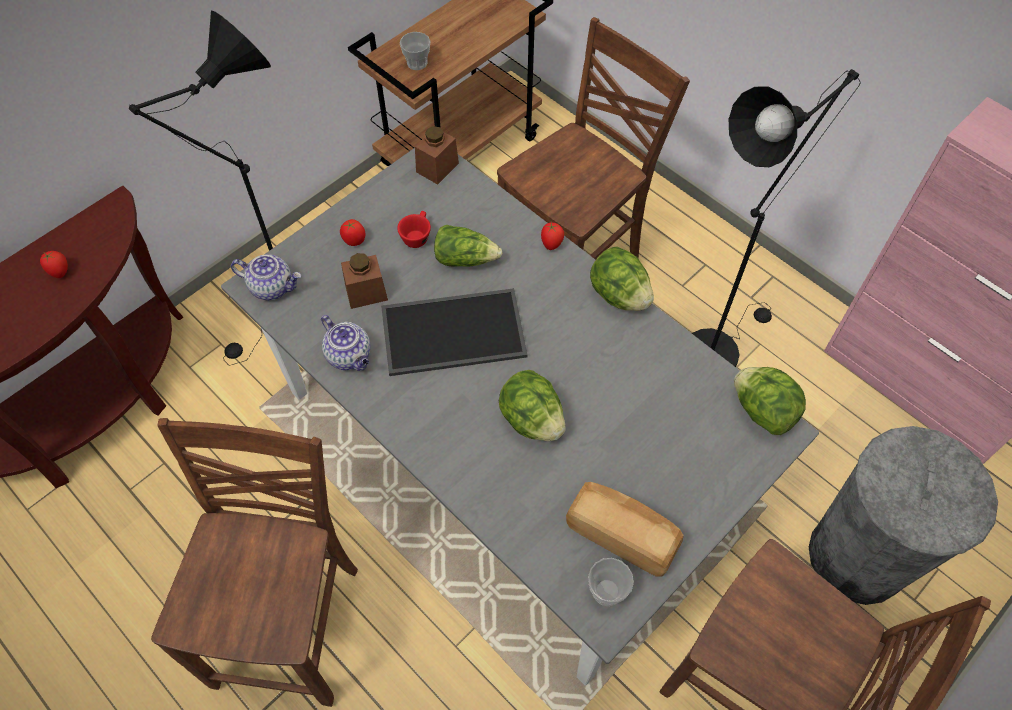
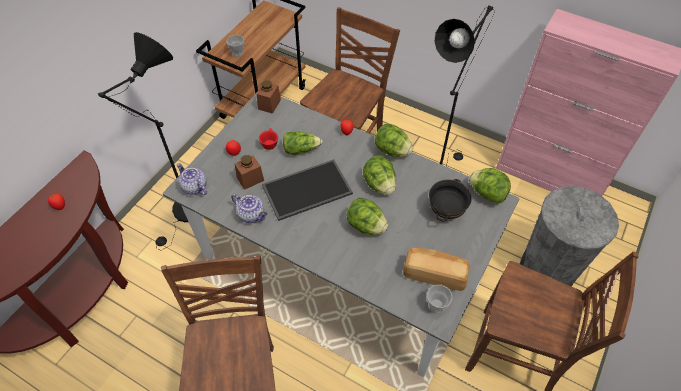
camera: 15 degrees left, 5 degrees down
(272, 286) = (194, 187): teapot -> teapot turned 135 degrees counterclockwise
(578, 351) = (379, 184): none -> lettuce
(678, 425) = (445, 211): none -> black bowl

